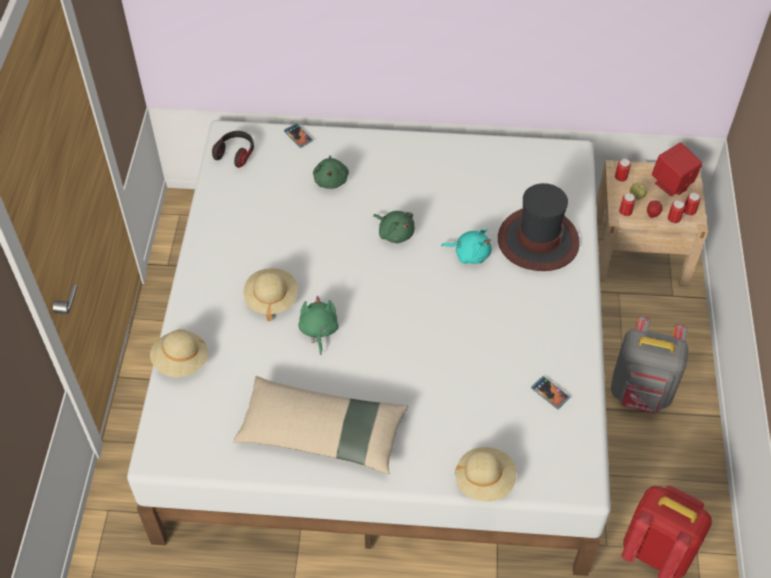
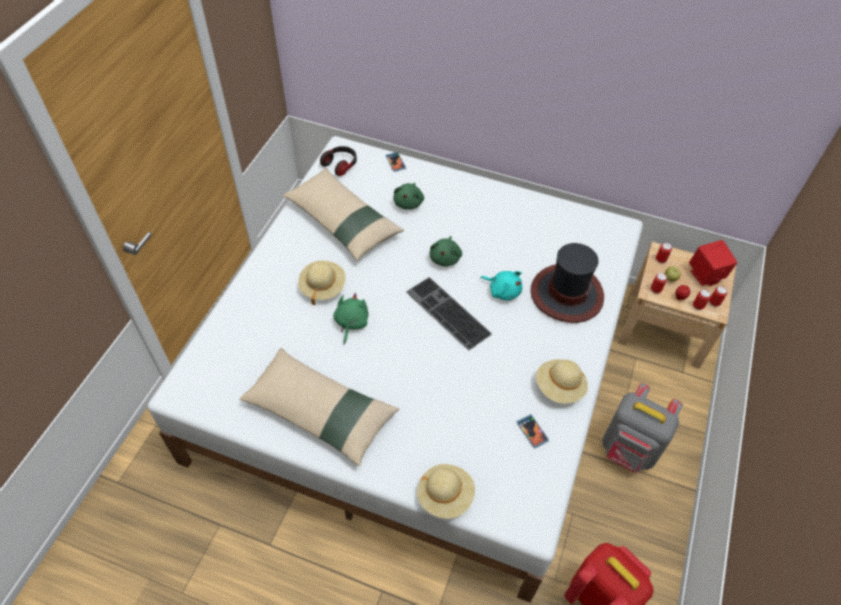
camera: 15 degrees right, 0 degrees up
(181, 361) = (229, 320): beige hat -> beige hat (559, 387)
(264, 219) = (342, 221): none -> beige pillow
(395, 233) = (445, 258): green plush toy -> green plush toy turned 45 degrees clockwise
(417, 293) = (446, 313): none -> keyboard

